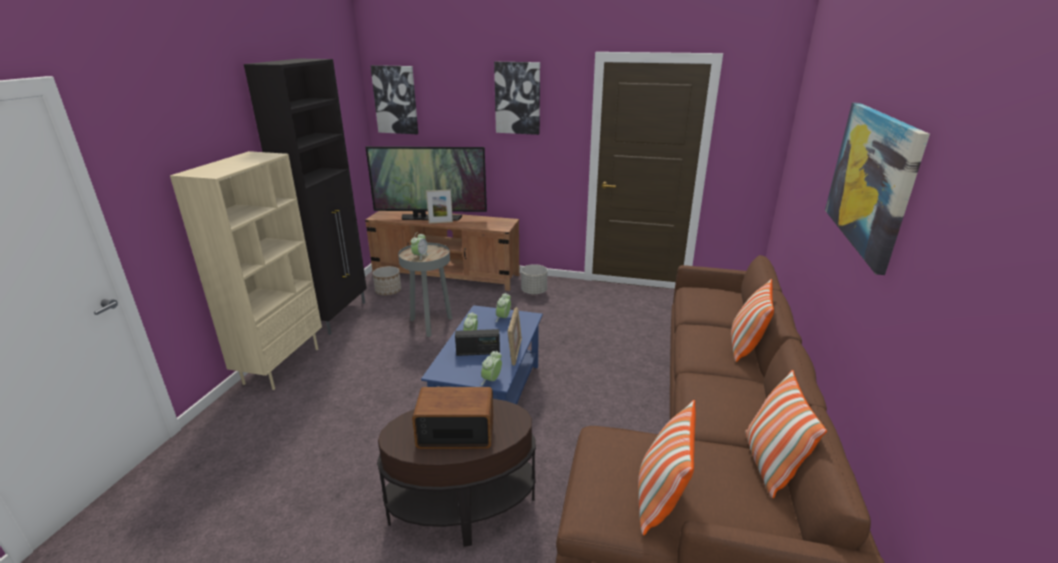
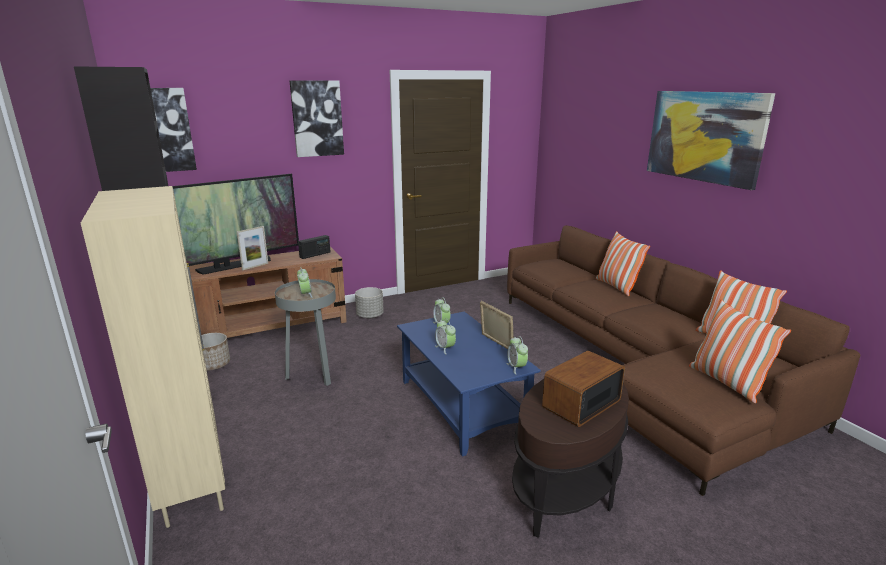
camera: 40 degrees left, 5 degrees down
(478, 352) = (469, 354): radio -> radio (315, 255)

